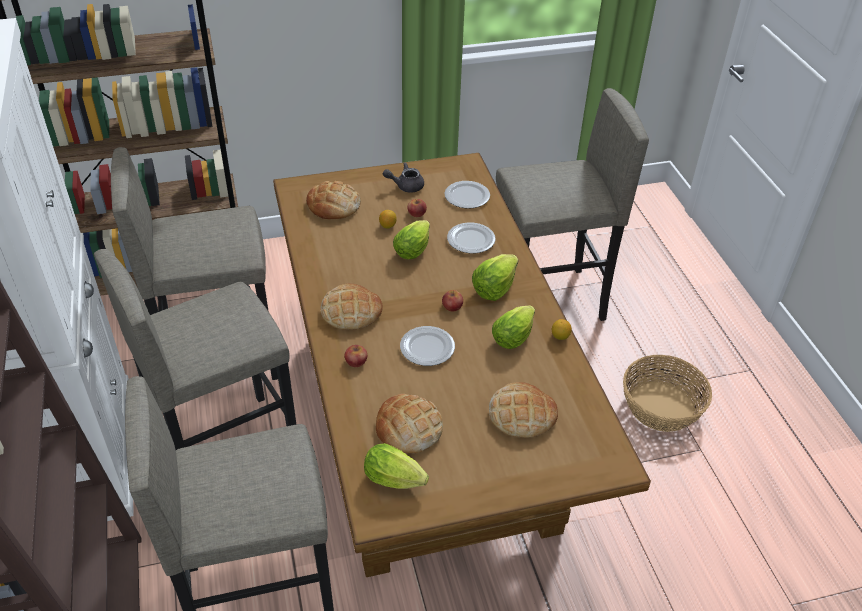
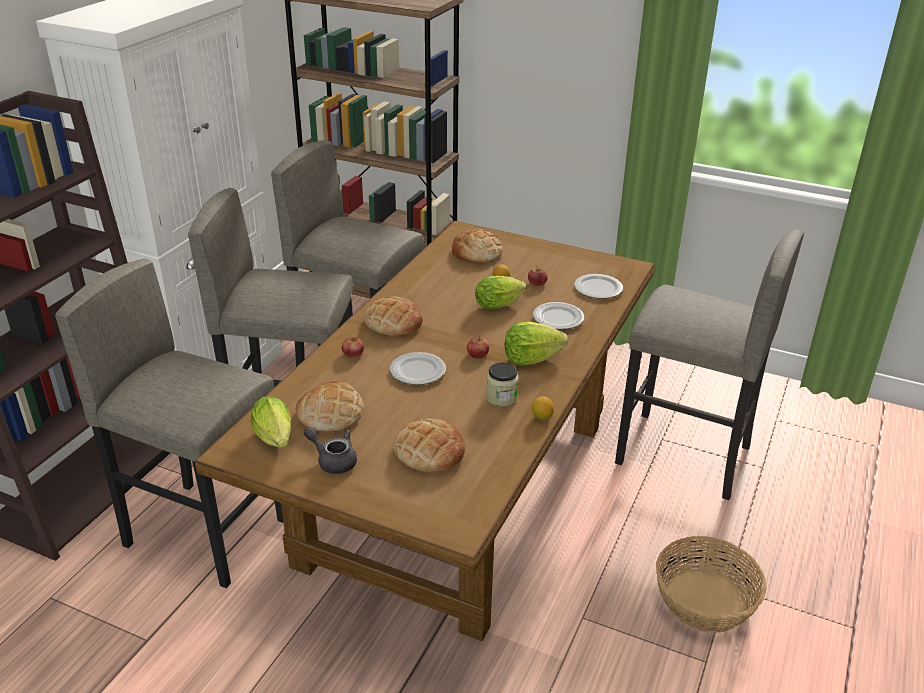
camera: 40 degrees right, 10 degrees down
(405, 186) = (553, 262): grey teapot -> grey teapot (333, 460)
(514, 336) = (501, 397): lettuce -> jar

